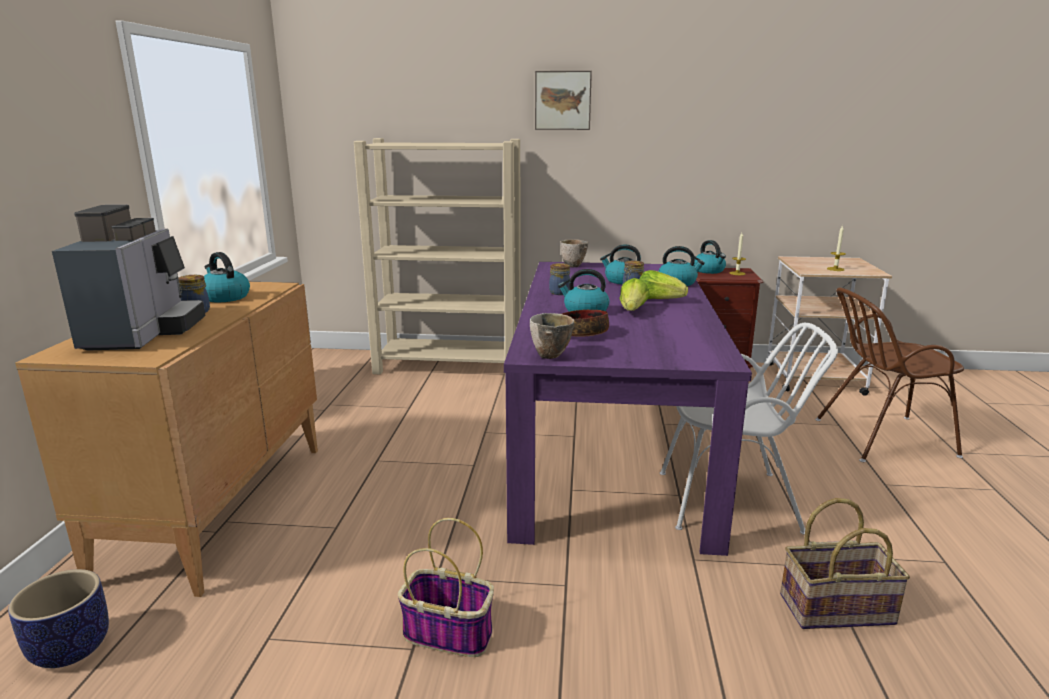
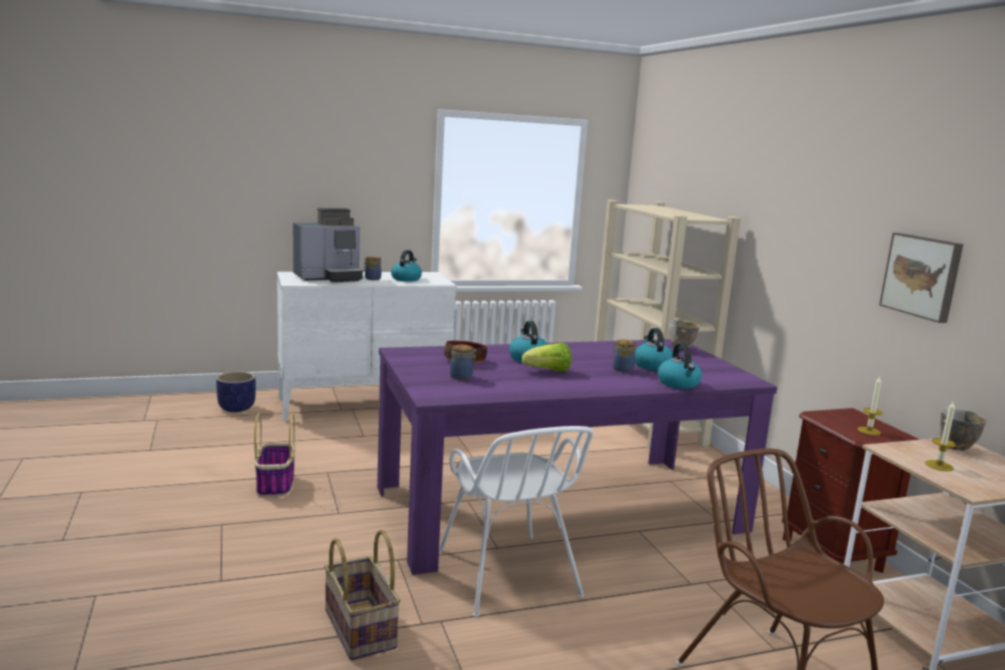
camera: 65 degrees right, 5 degrees down
(220, 508) = (364, 404): brown cabinet -> white cabinet
(550, 356) = (402, 355): bowl -> bowl (954, 448)
(560, 292) = (576, 349): jar -> jar (462, 377)
(563, 100) = (781, 183): picture -> picture (922, 276)
(659, 300) = (598, 378): lettuce -> none
(709, 271) = (852, 417): kettle -> none

